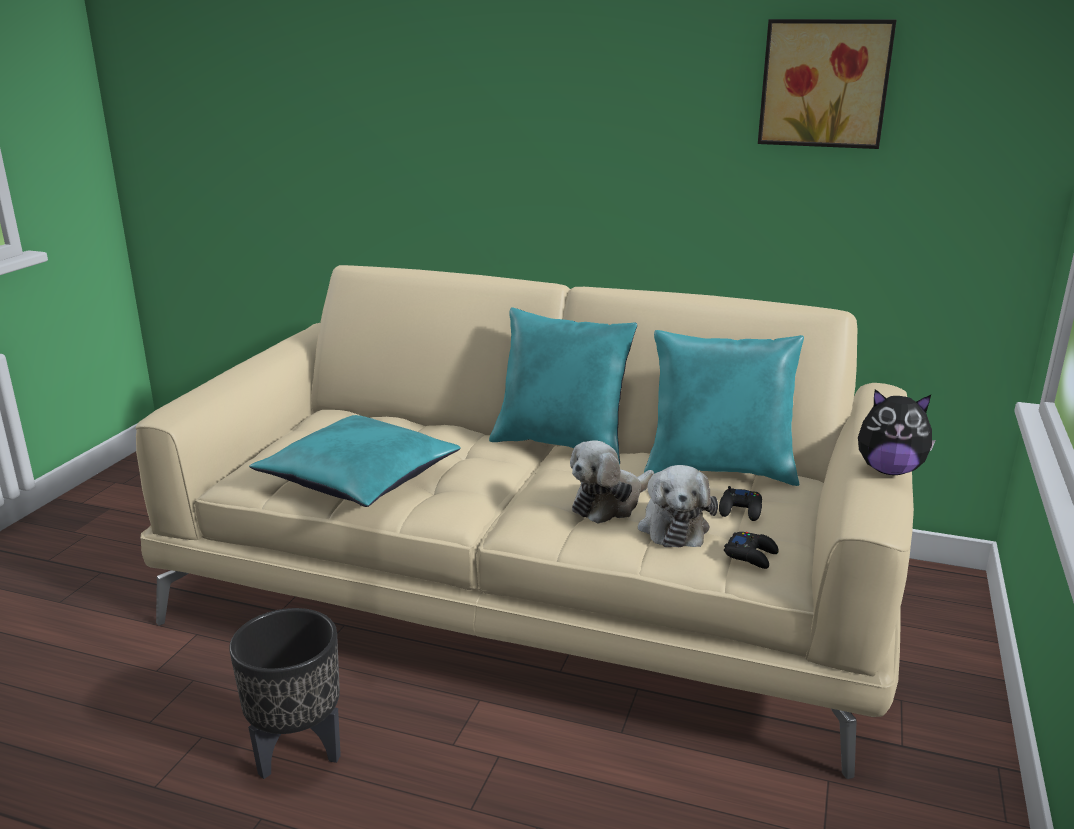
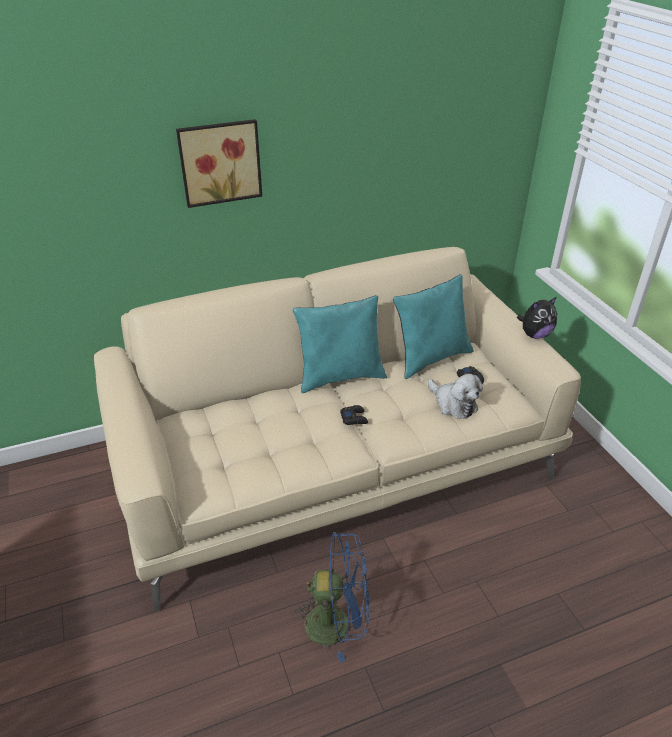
camera: 40 degrees left, 15 degrees up
(298, 752) = (337, 623): black planter -> blue fan
(361, 479) = (272, 456): turquoise pillow -> none
(609, 503) = (411, 405): plush toy -> none
(751, 555) = (502, 404): black game controller -> black game controller (354, 418)
(824, 83) = (424, 118): picture -> picture (219, 162)

